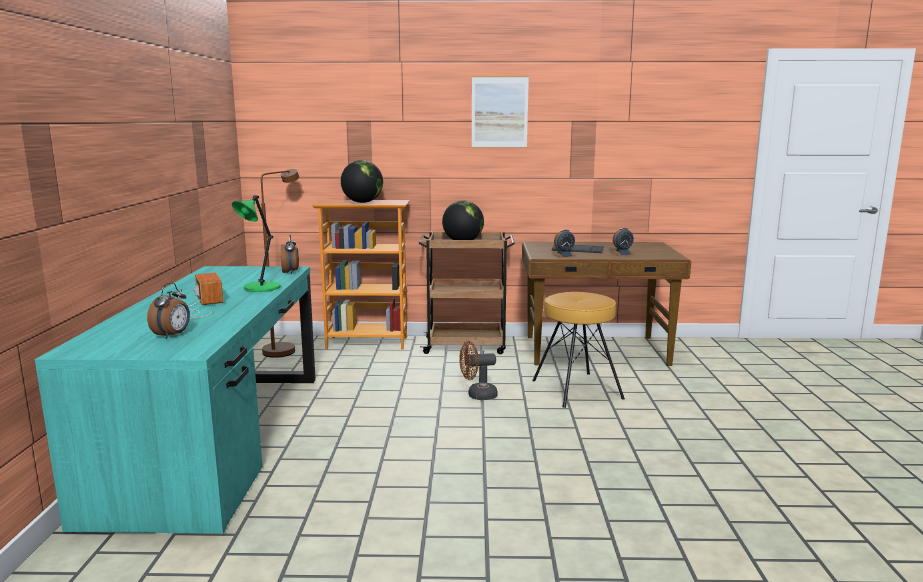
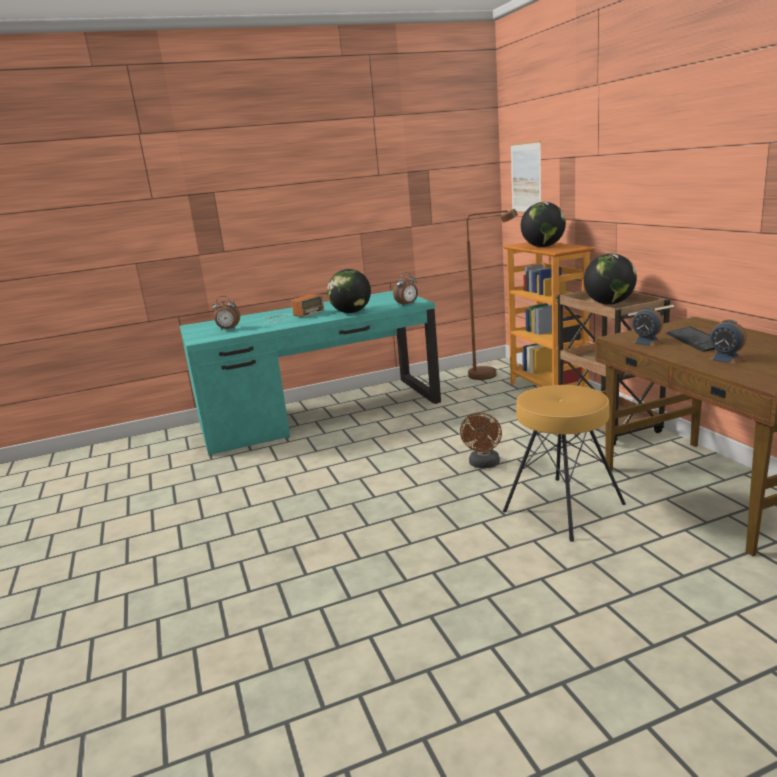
camera: 70 degrees right, 5 degrees up
(260, 288) = (351, 312): green table lamp -> globe
(477, 395) = (484, 465): brown fan -> brown fan turned 135 degrees counterclockwise
(499, 112) = (680, 137): picture -> picture (526, 178)

